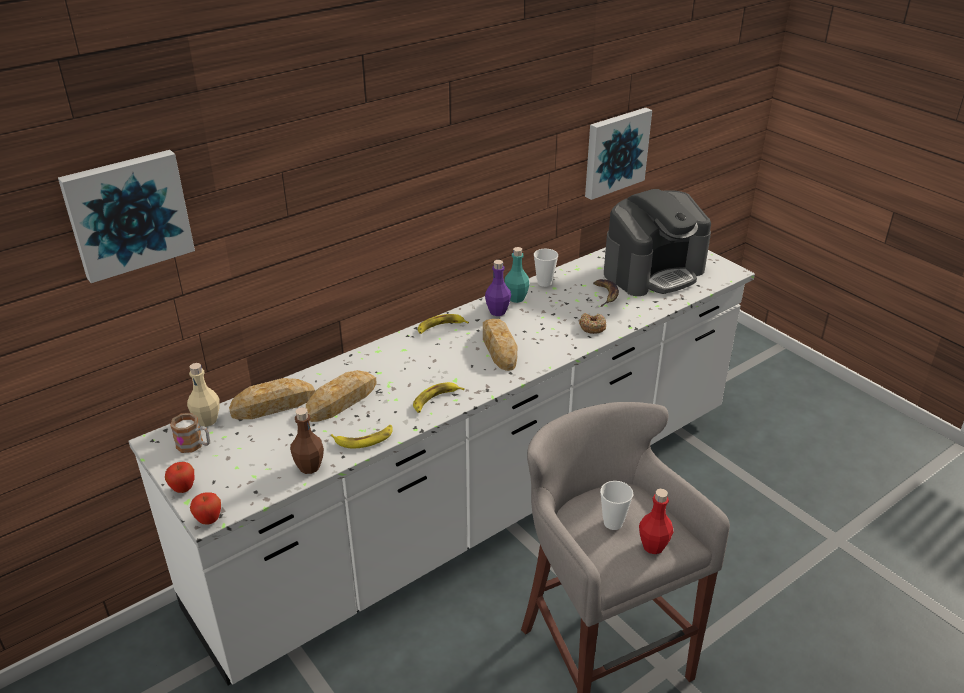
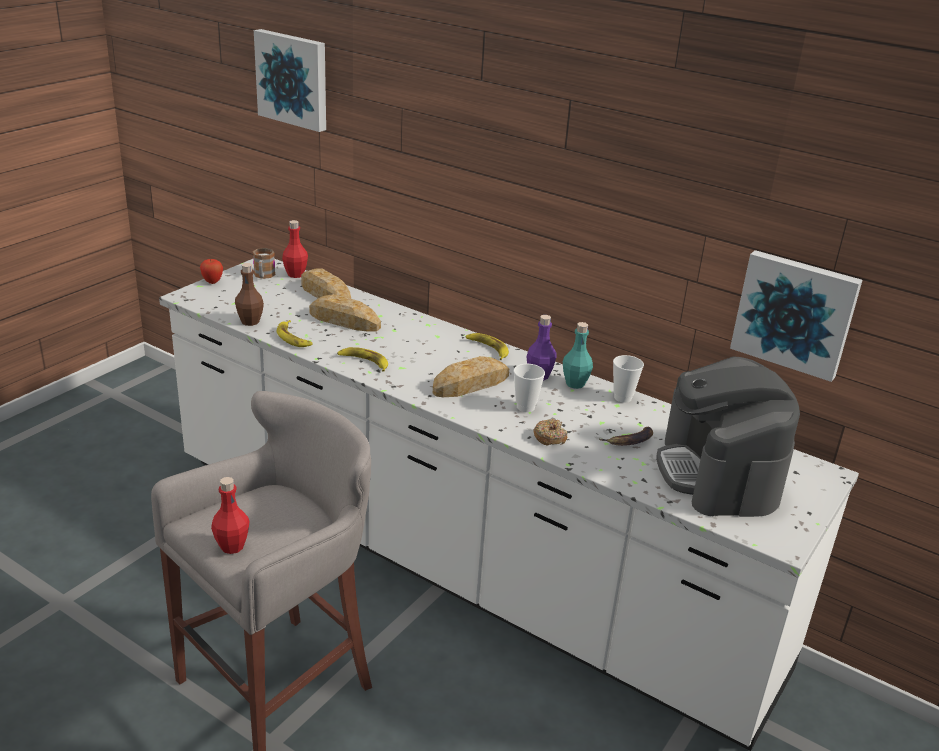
camera: 70 degrees right, 5 degrees down
(207, 420) = (295, 274): beige bottle -> red bottle
(209, 520) = (180, 297): apple -> none
(613, 523) = (261, 516): cup -> cup (525, 407)
(653, 271) = (719, 474): coffee machine -> coffee machine turned 45 degrees clockwise

